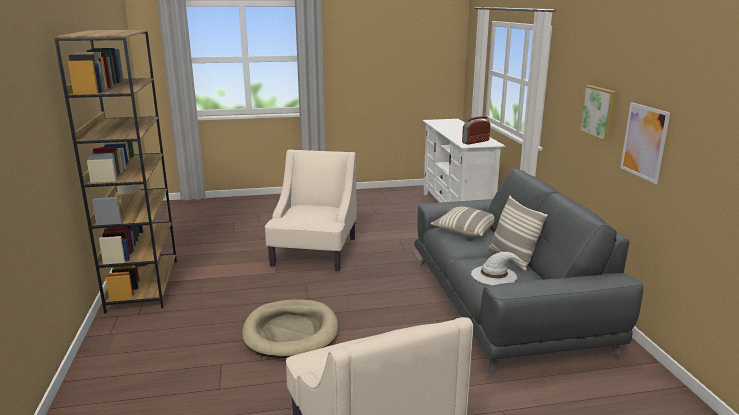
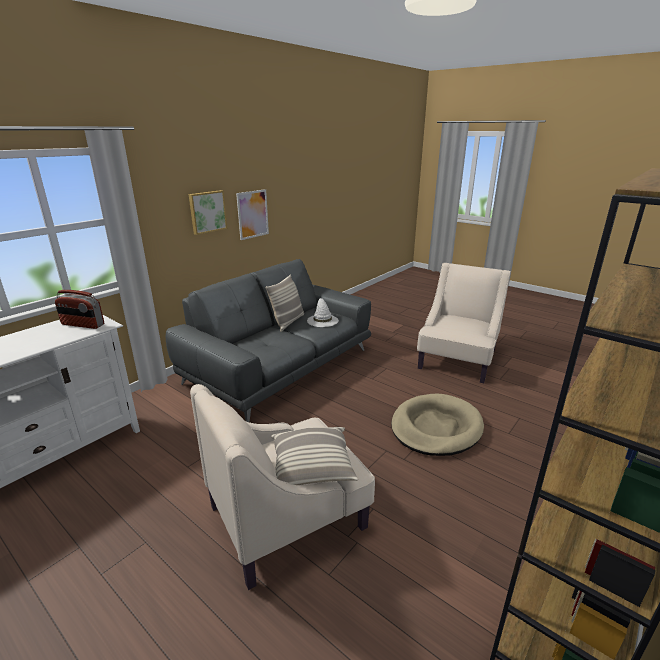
camera: 130 degrees left, 5 degrees up
(465, 230) = (253, 348): pillow -> pillow (312, 467)

